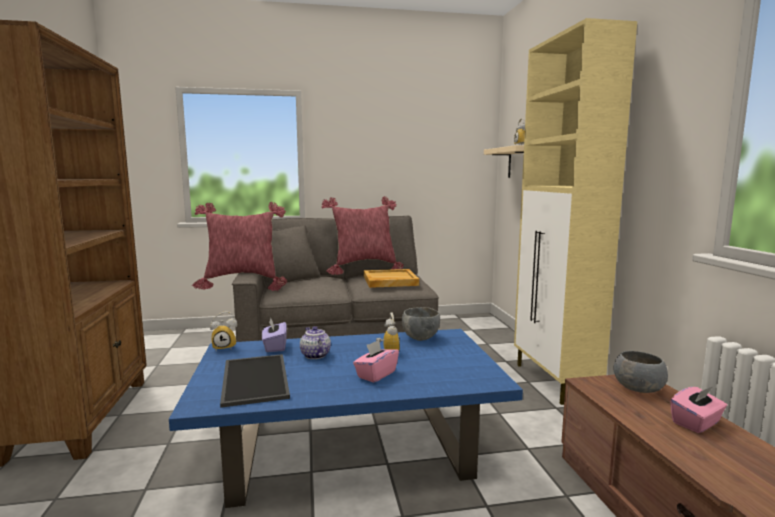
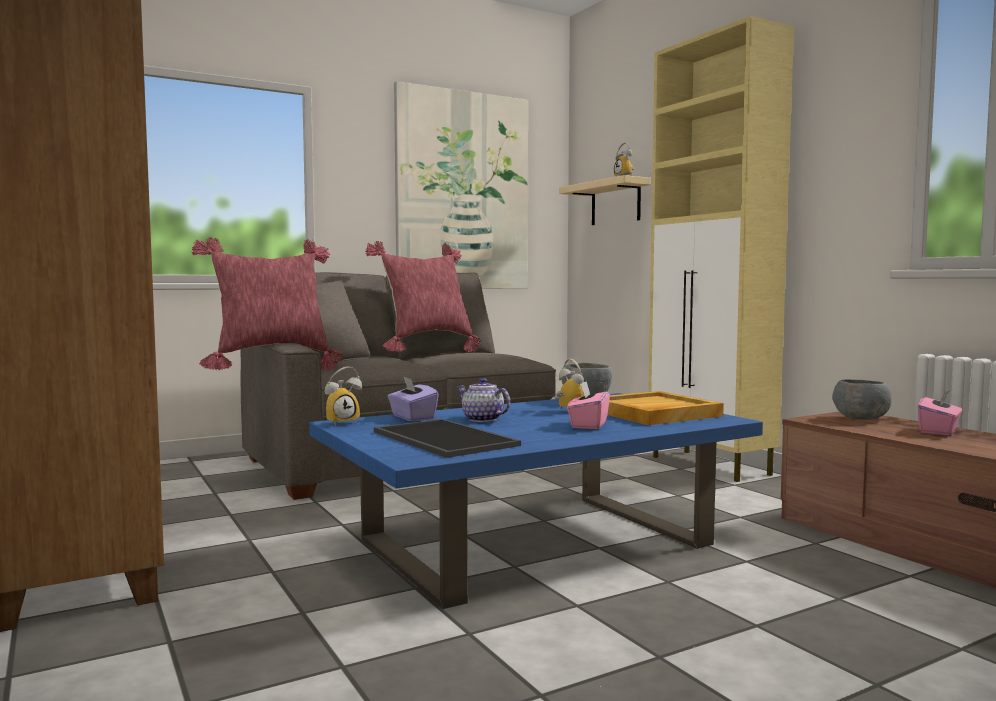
camera: 20 degrees left, 5 degrees down
(390, 281) = (480, 355): beige tray -> beige tray (654, 413)
(412, 154) = (463, 191): none -> picture

